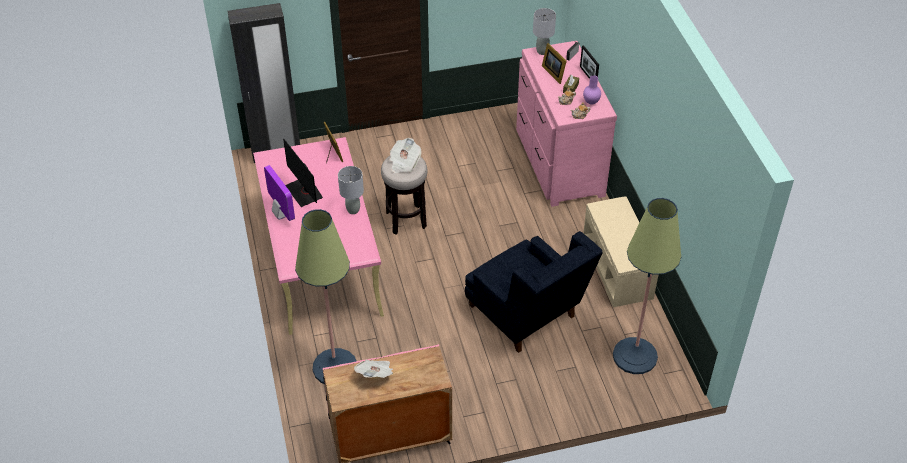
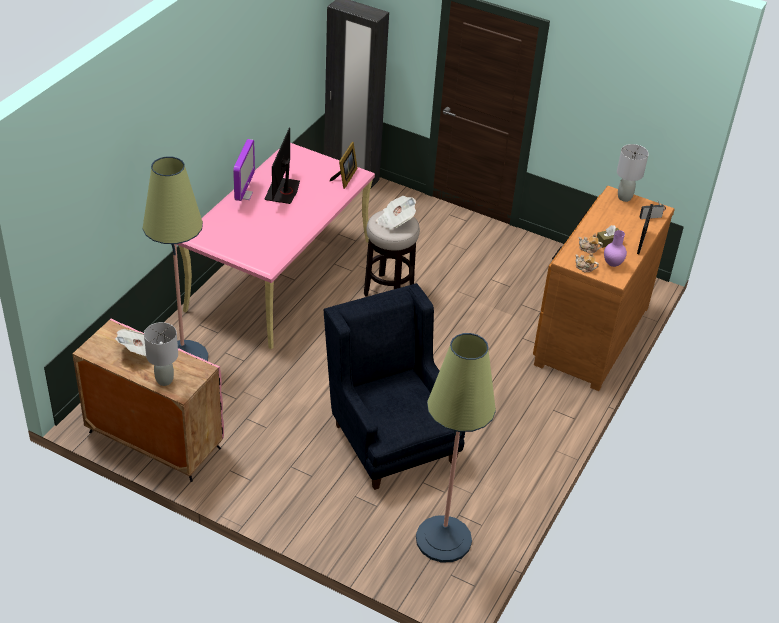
camera: 40 degrees right, 5 degrees down
(353, 210) = (302, 228): grey table lamp -> grey table lamp (164, 380)
(527, 316) = (390, 435): blue armchair -> blue armchair turned 150 degrees clockwise
(554, 73) = (610, 220): picture frame -> none
(558, 163) = (589, 335): pink dresser -> brown dresser
(618, 269) = (528, 458): beige bench -> none

